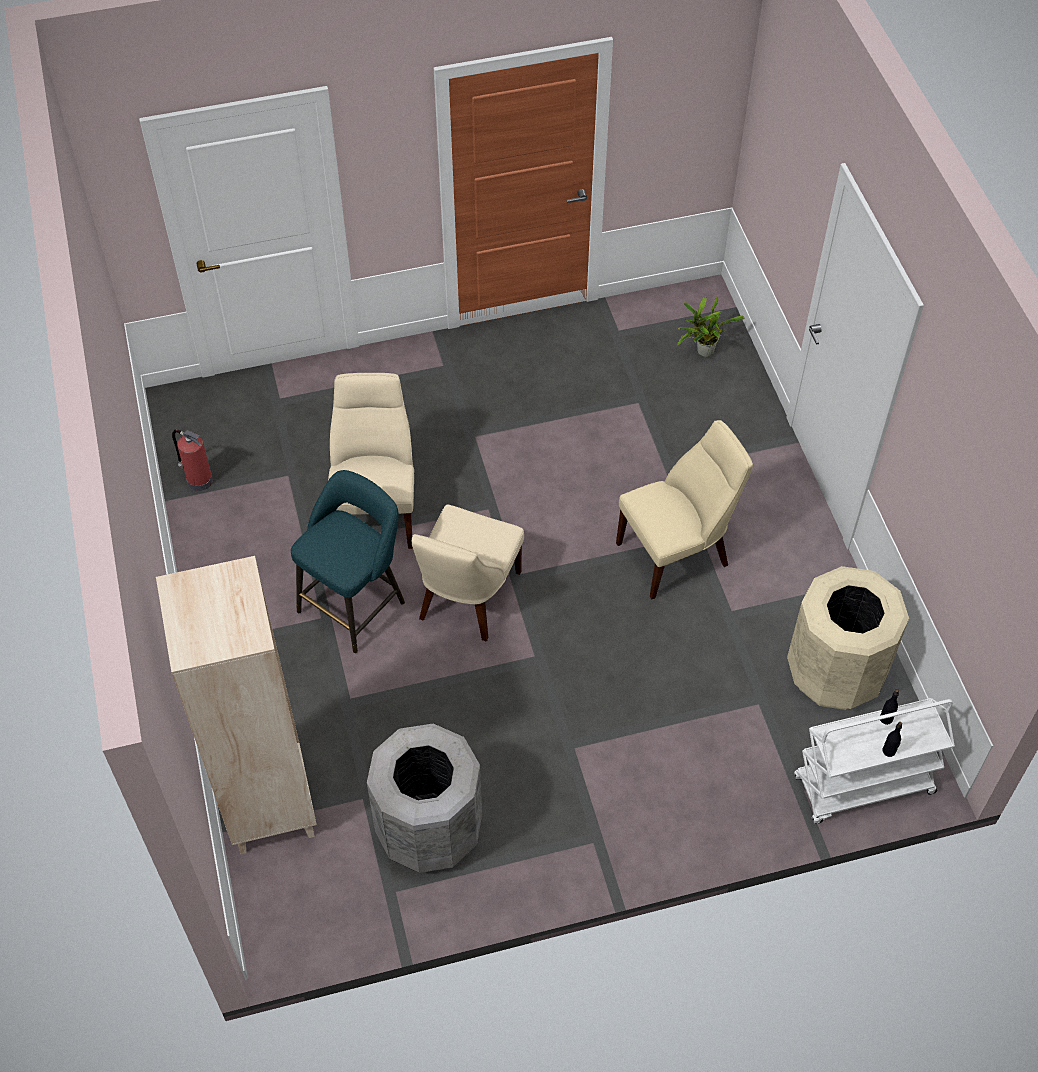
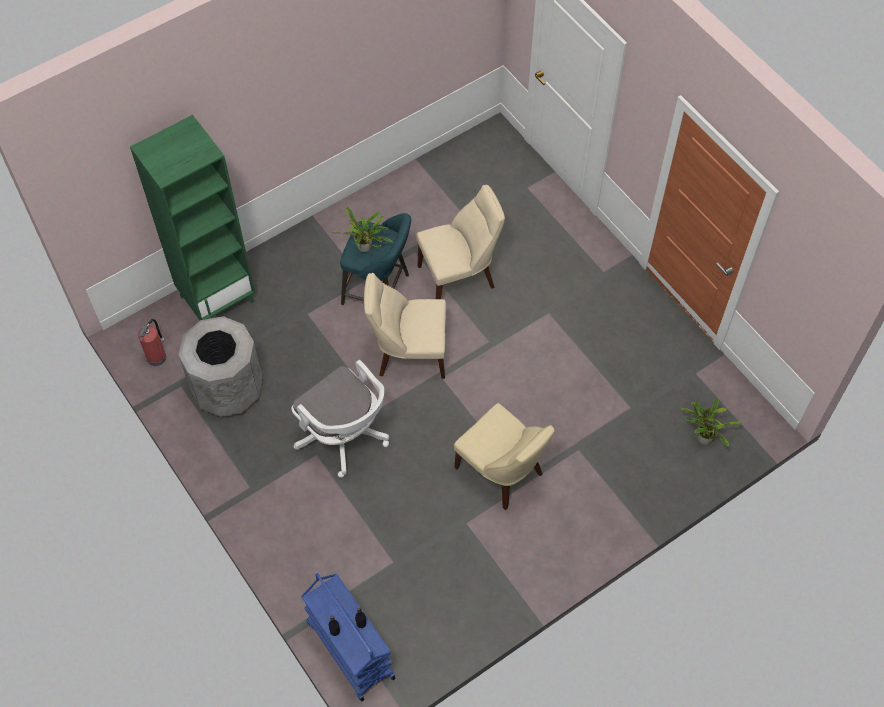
camera: 70 degrees right, 5 degrees up
(198, 480) = (439, 170): fire extinguisher -> fire extinguisher (157, 356)
(268, 804) = (217, 298): beige bookcase -> green bookcase
(344, 552) = (366, 249): none -> potted plant
(561, 707) = (345, 437): none -> white office chair
(835, 673) = (439, 608): beige trash can -> none
(863, 786) = (349, 649): white cart -> blue cart

